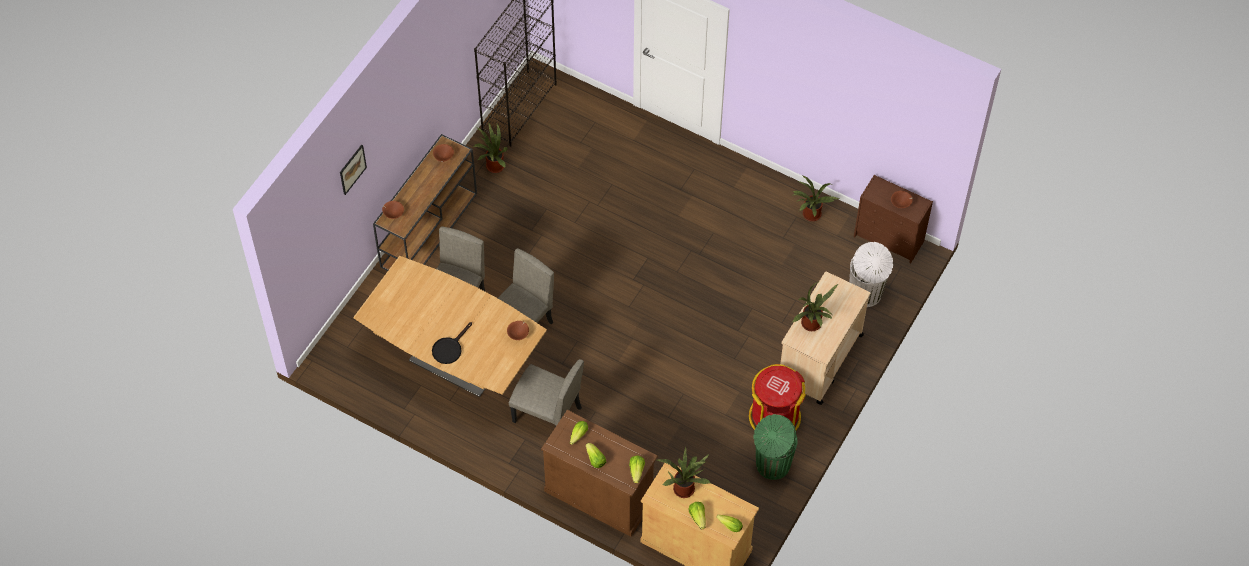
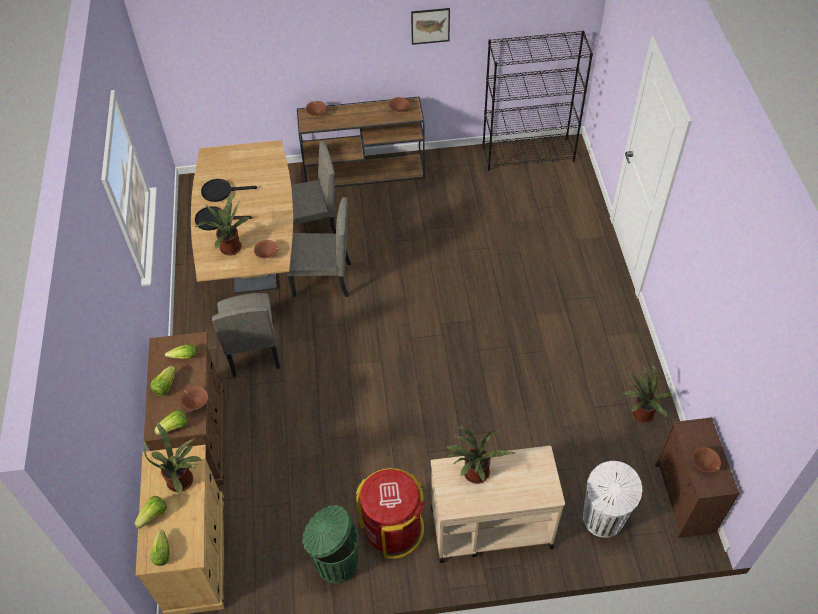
camera: 55 degrees right, 5 degrees down
(352, 169) = (274, 22): picture -> picture (430, 26)
(421, 328) = (221, 191): none -> black frying pan
(493, 166) = (459, 172): potted plant -> potted plant (229, 246)
(626, 448) = (195, 402): none -> brown bowl

